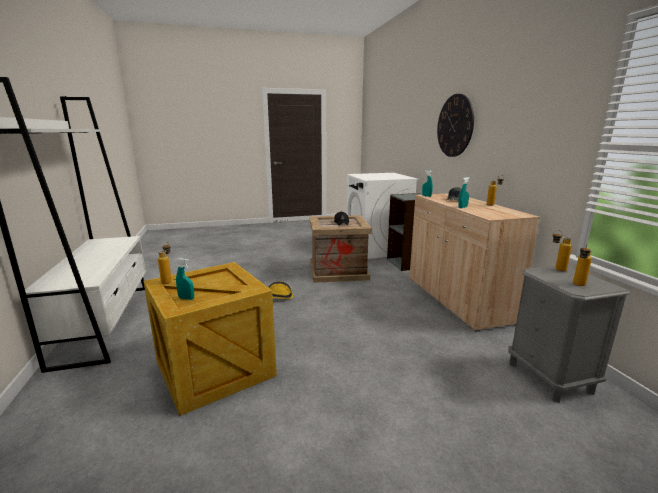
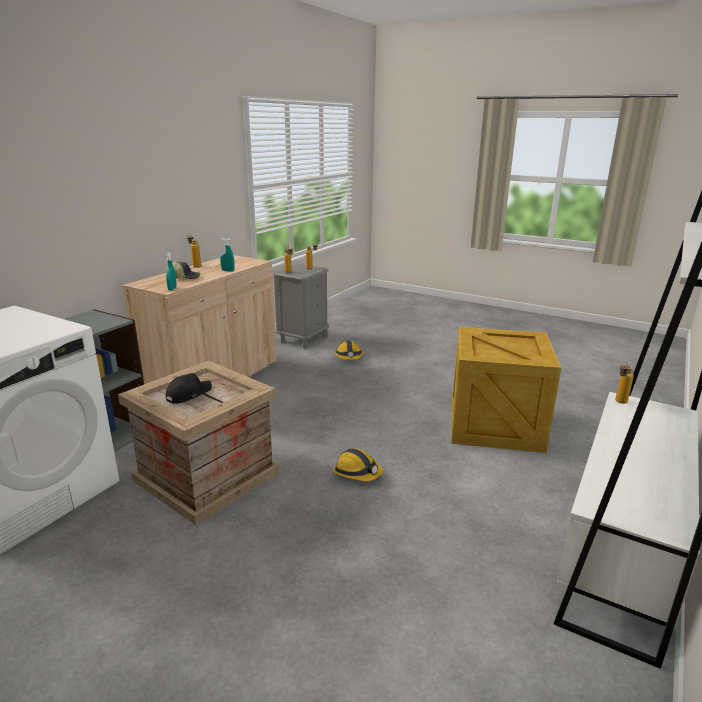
camera: 135 degrees left, 5 degrees up
(168, 281) = (536, 359): bottle -> bottle (619, 402)
(186, 298) = (525, 344): turquoise spray bottle -> none
(452, 377) = (349, 357): none -> hard hat
(455, 126) = (83, 188): wall clock -> none

